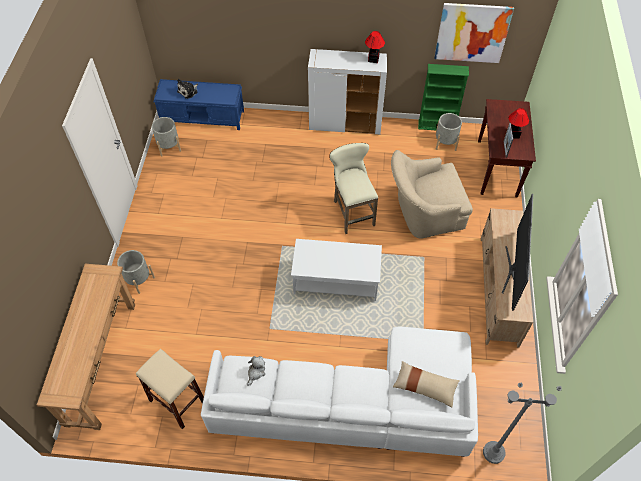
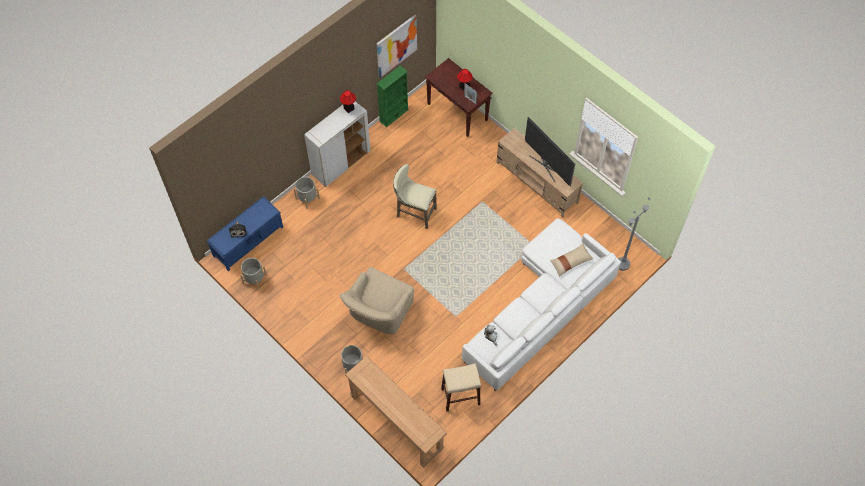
camera: 50 degrees left, 5 degrees up
(335, 279) = (454, 258): white coffee table -> none
(423, 212) = (451, 176): beige armchair -> beige armchair (378, 313)
(445, 142) = (411, 121): grey planter -> grey planter (307, 198)

